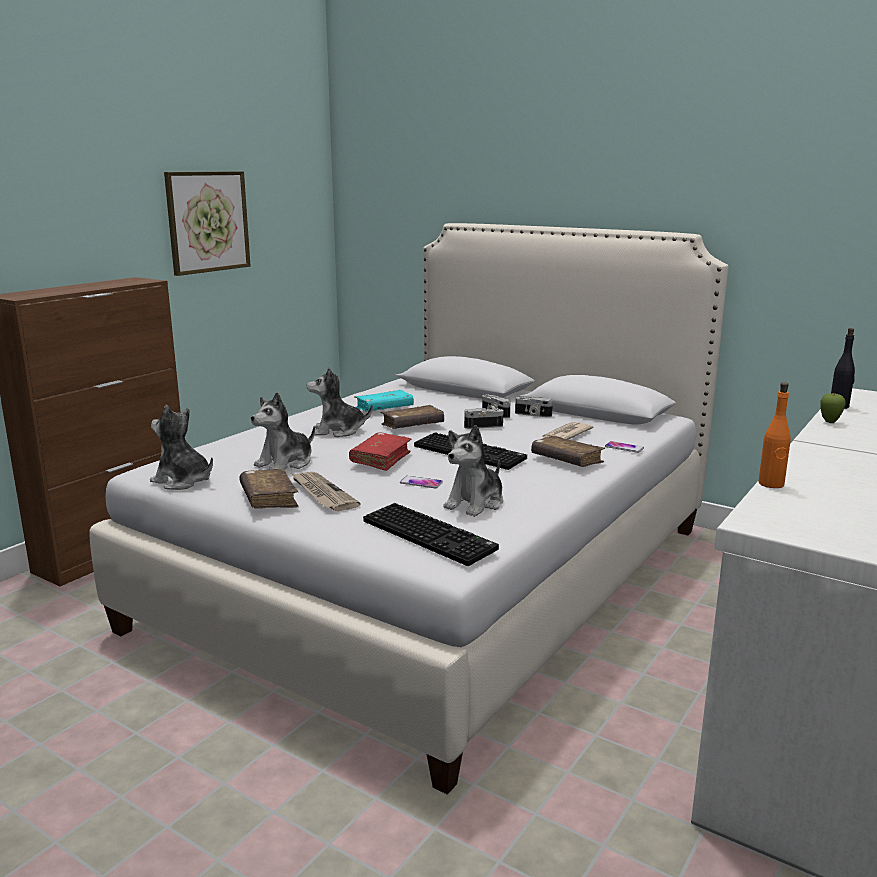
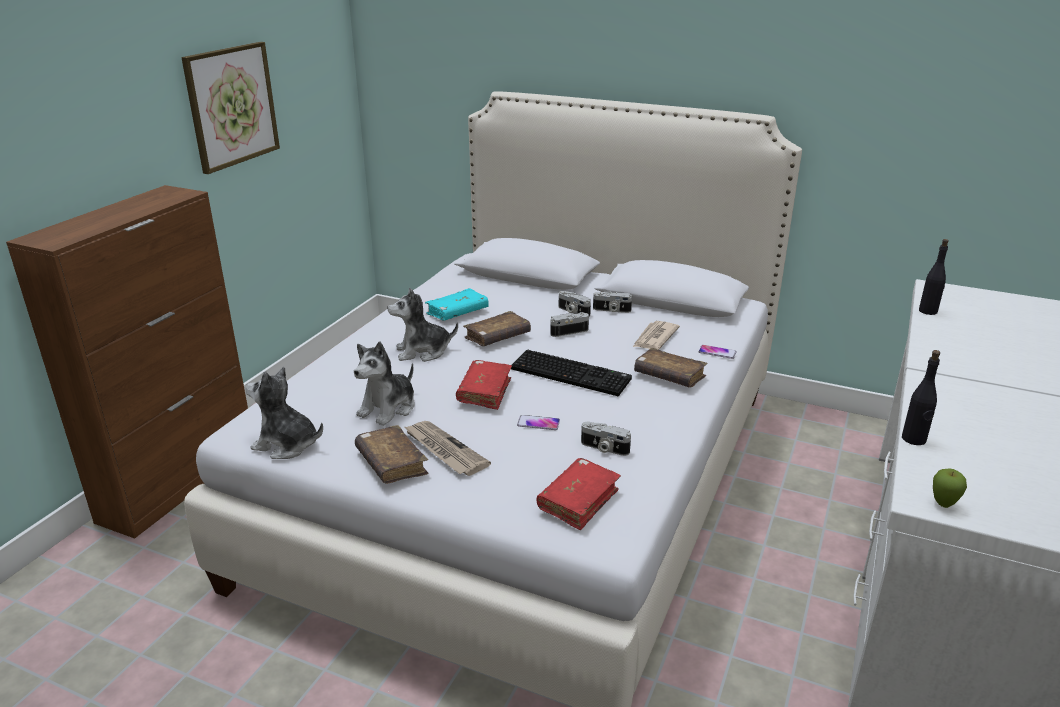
camera: 10 degrees left, 10 degrees up
(431, 535) = (578, 501): keyboard -> red book
(475, 503) = (604, 448): plush toy -> camera
(771, 484) = (914, 439): orange bottle -> black bottle
(829, 422) = (929, 337): apple -> apple (943, 504)

